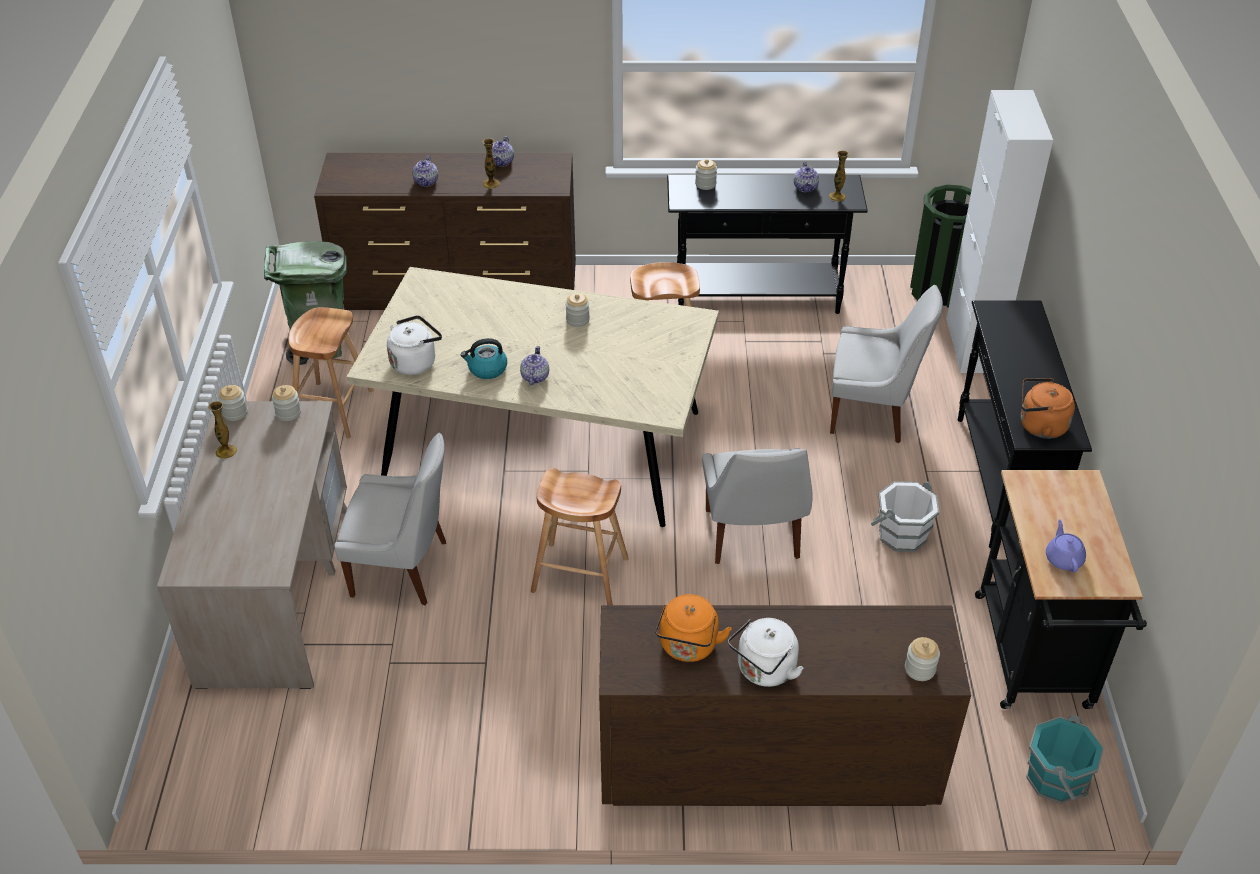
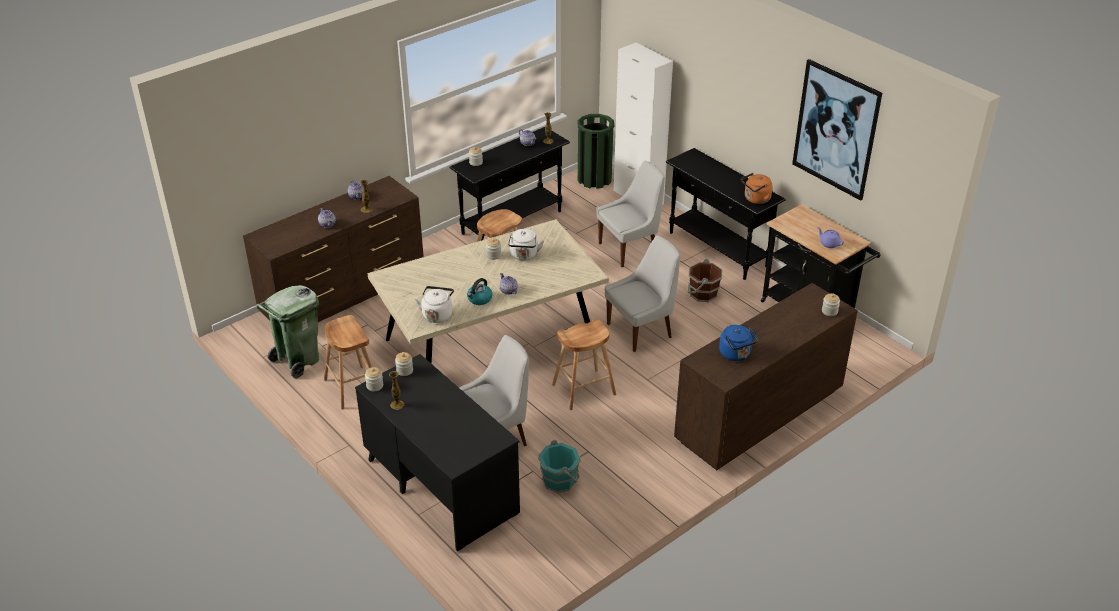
camera: 40 degrees left, 5 degrees down
(275, 591) = (440, 485): beige desk -> black desk
(688, 647) = (736, 354): orange kettle -> blue kettle
(752, 537) = (641, 330): white chair -> white chair turned 75 degrees counterclockwise
(764, 671) = (776, 345): white kettle -> white kettle (524, 255)
(901, 534) = (702, 293): white bucket -> brown bucket
(1056, 778) = (867, 353): turquoise bucket -> turquoise bucket (560, 480)
(1167, 363) = (836, 129): none -> picture

